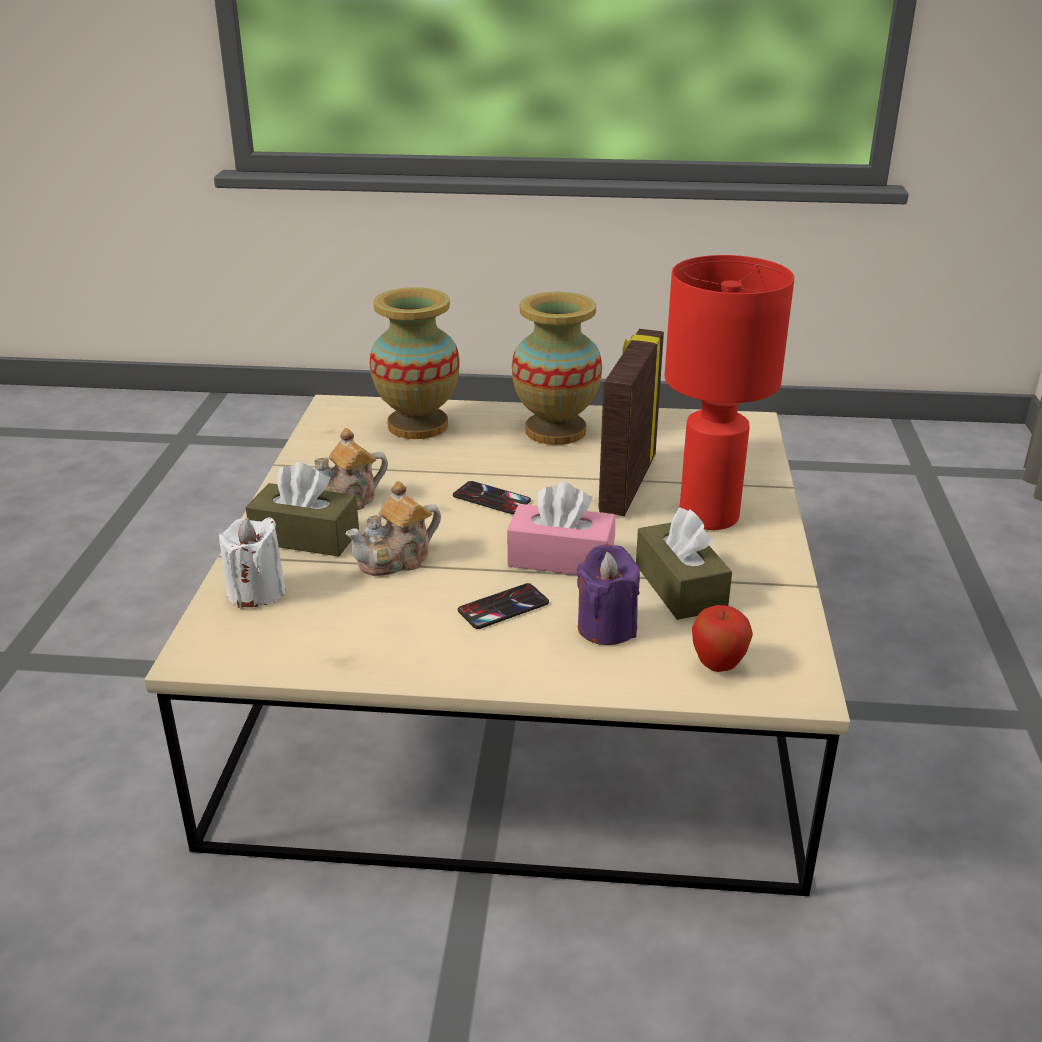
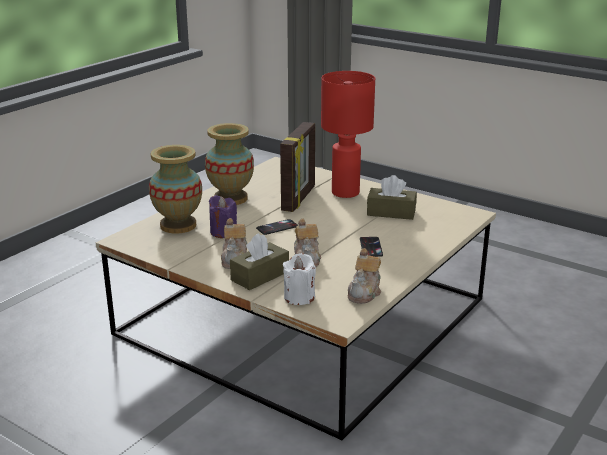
camera: 60 degrees left, 5 degrees down
(315, 651) = (365, 293): none -> teapot
(561, 558) = (345, 227): pink tissue box -> none
(607, 627) = (405, 232): purple candle -> purple candle (223, 232)
(626, 483) = (299, 199): picture frame -> picture frame turned 120 degrees counterclockwise
(718, 665) = (448, 221): apple -> none

